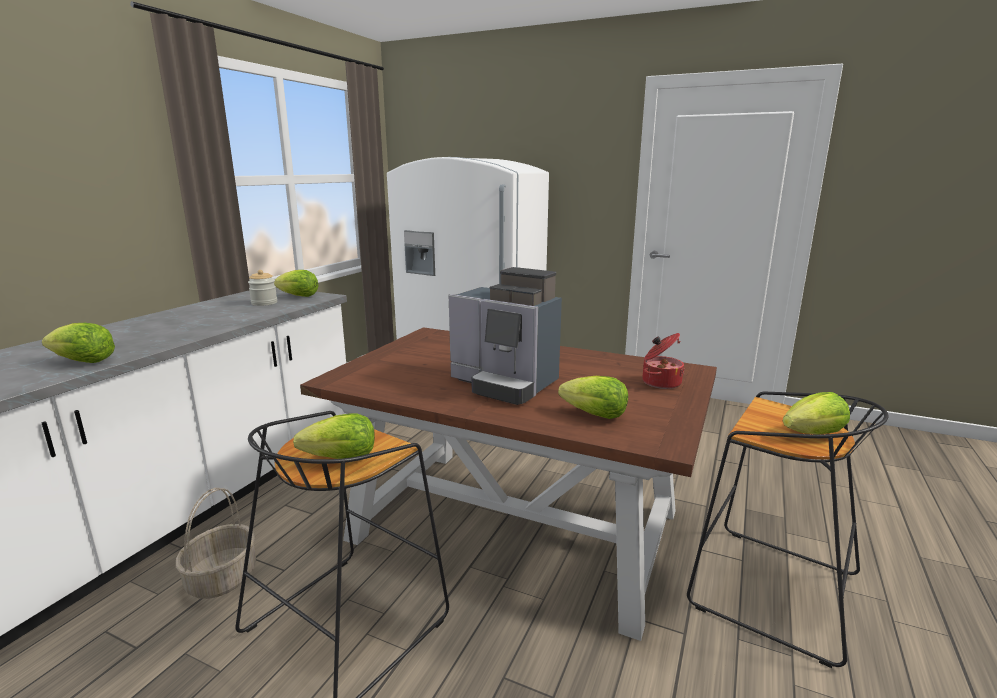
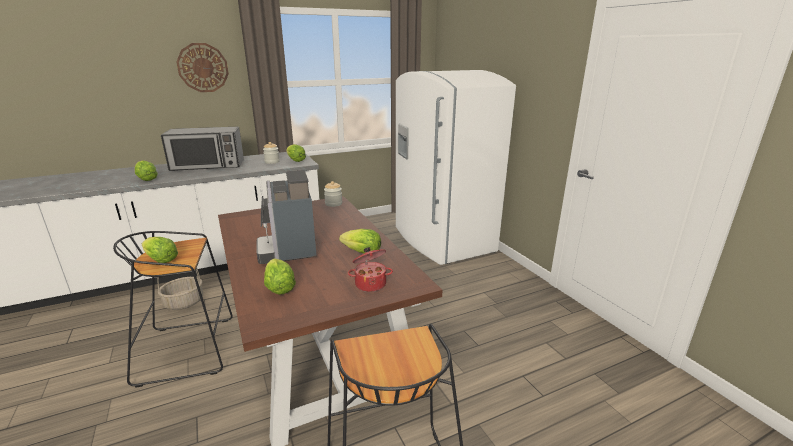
camera: 40 degrees right, 5 degrees up
(85, 148) = (203, 68): none -> wall clock
(159, 325) = (208, 166): none -> microwave
(434, 336) = (333, 204): none -> jar
(813, 434) = (389, 373): lettuce -> lettuce (362, 252)

